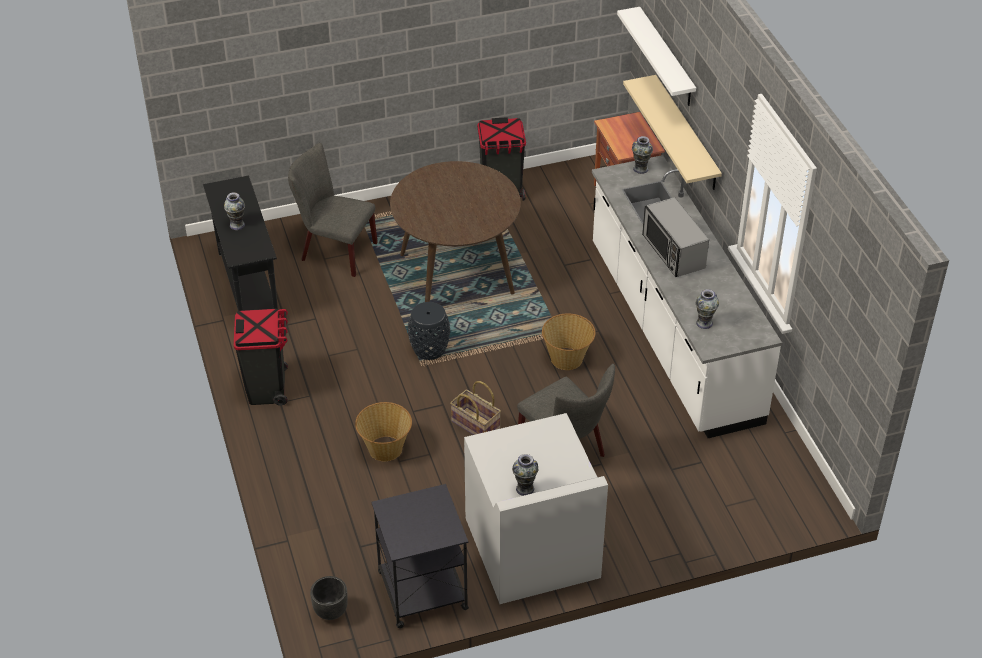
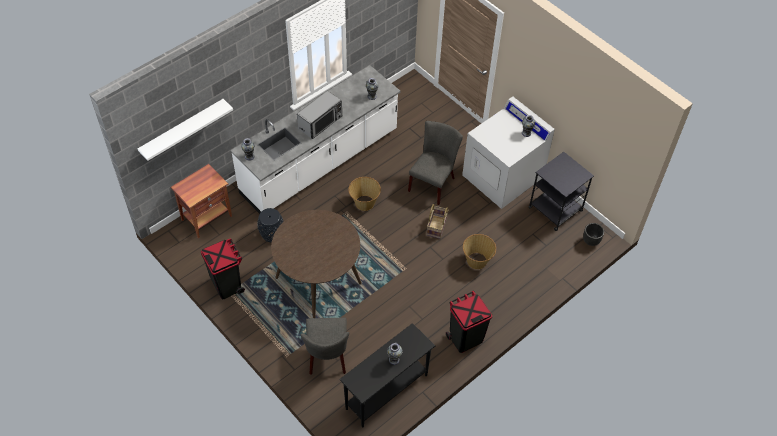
camera: 115 degrees left, 10 degrees up
(429, 349) = (390, 269): black stool -> black stool (272, 234)
(686, 133) = (222, 130): beige shelf -> none

